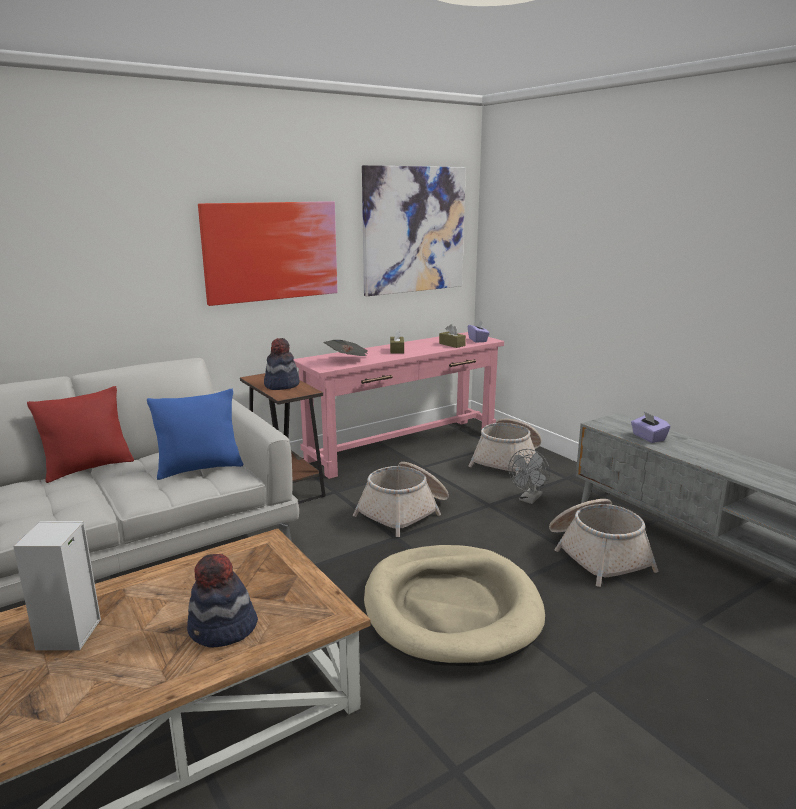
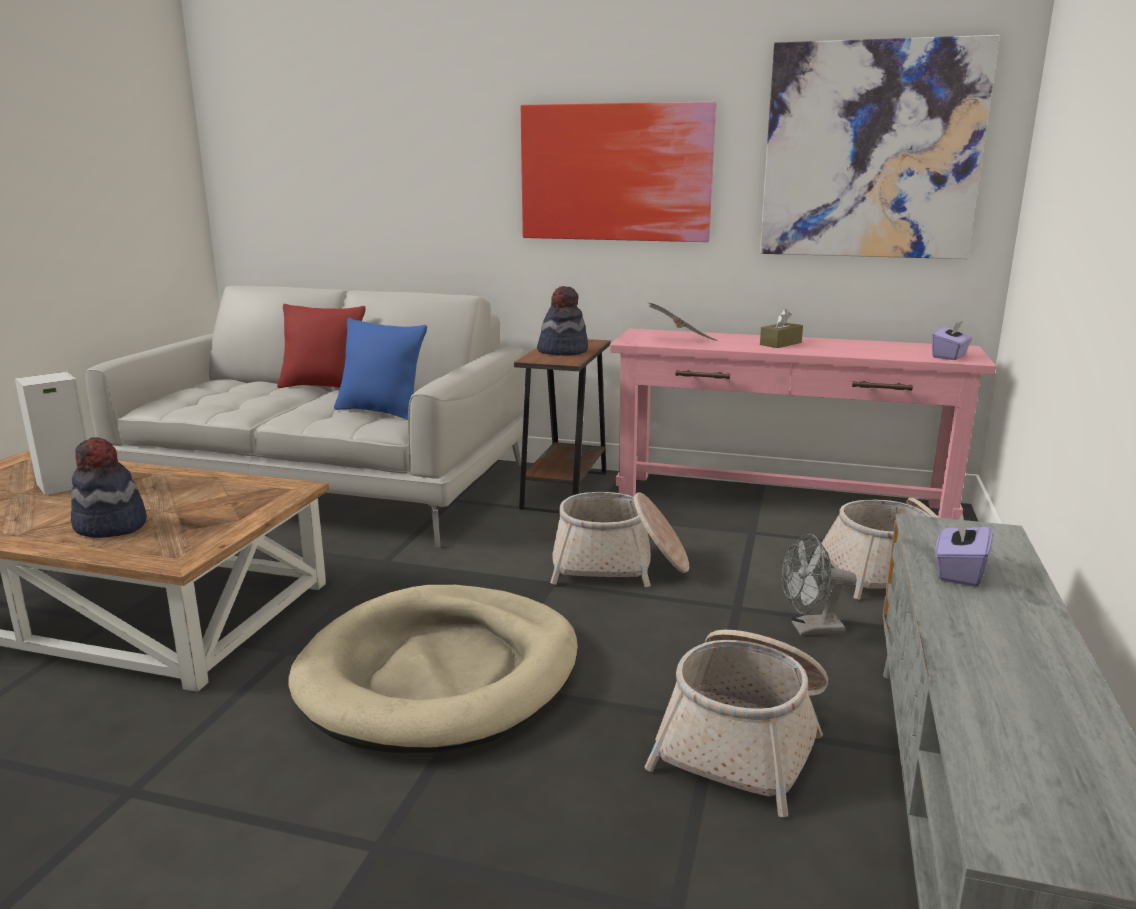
camera: 50 degrees right, 0 degrees up
(452, 344) = (885, 353): brown tissue box -> none

